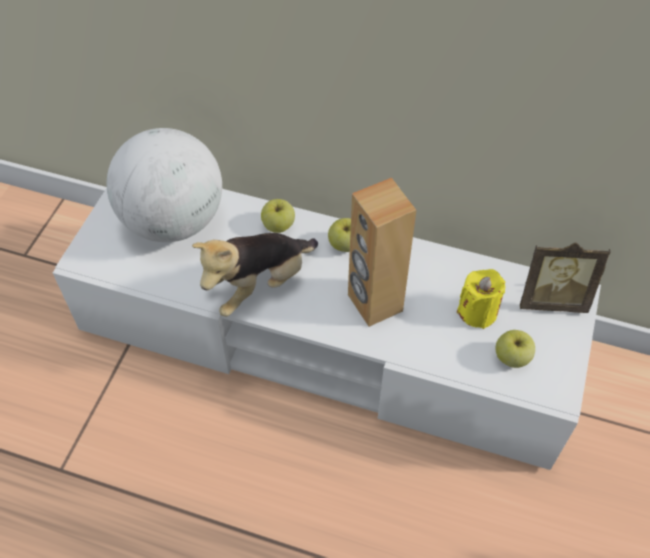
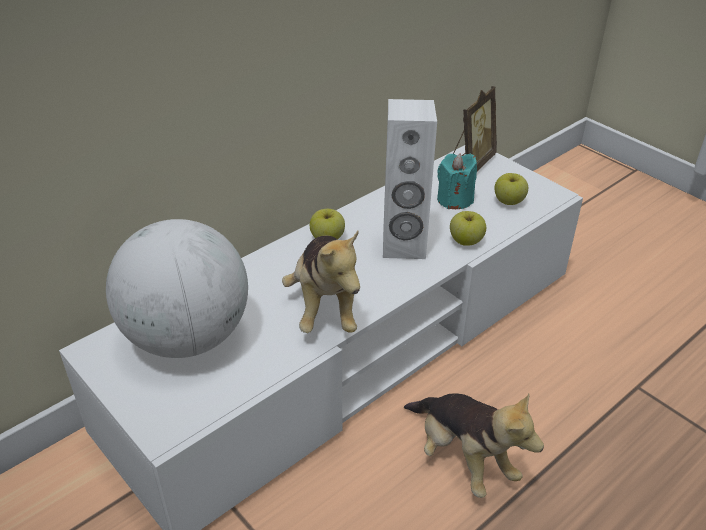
camera: 60 degrees left, 15 degrees down
(255, 473) = (462, 458): none -> plush toy
(278, 226) = (267, 268): apple -> apple (466, 241)
(374, 303) = (404, 247): brown speaker -> white speaker
(477, 311) = (454, 200): yellow candle -> turquoise candle

